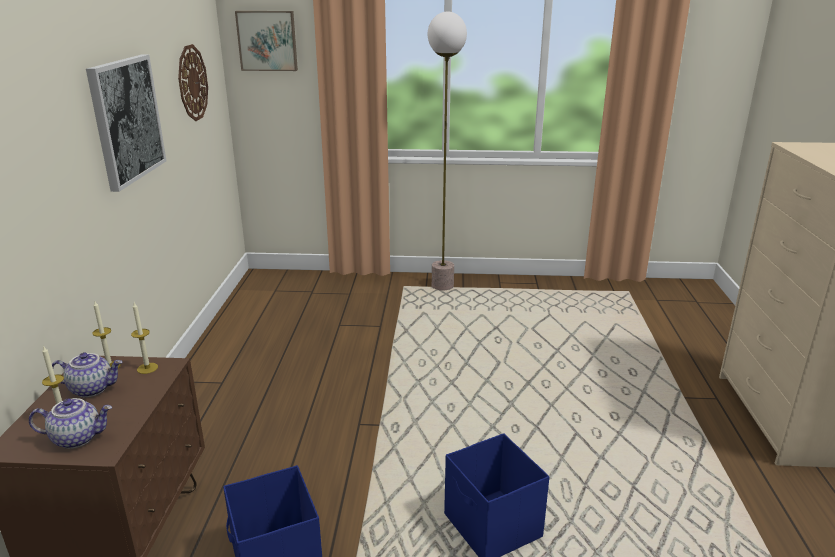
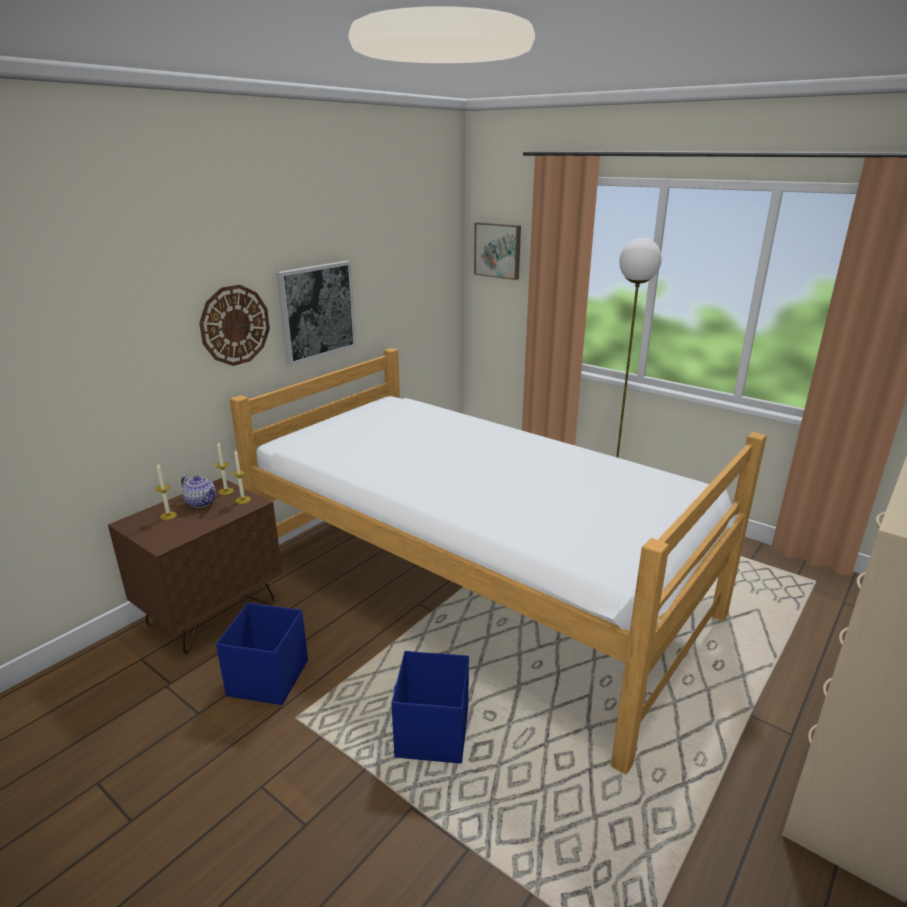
camera: 35 degrees right, 0 degrees up
(78, 437) = (161, 531): teapot -> none
(192, 83) = (411, 283): wall clock -> wall clock (235, 325)
(396, 387) = (476, 586): none -> bed

